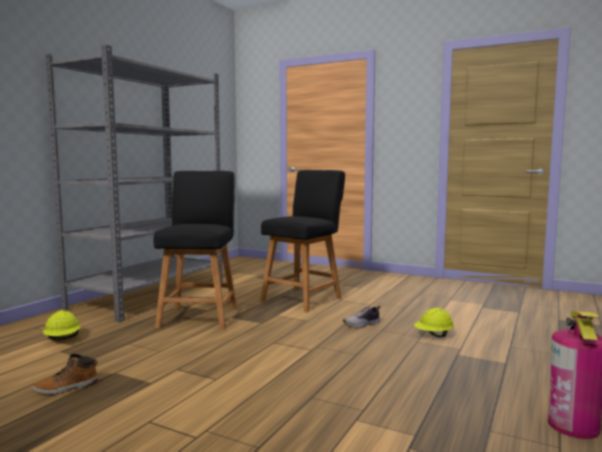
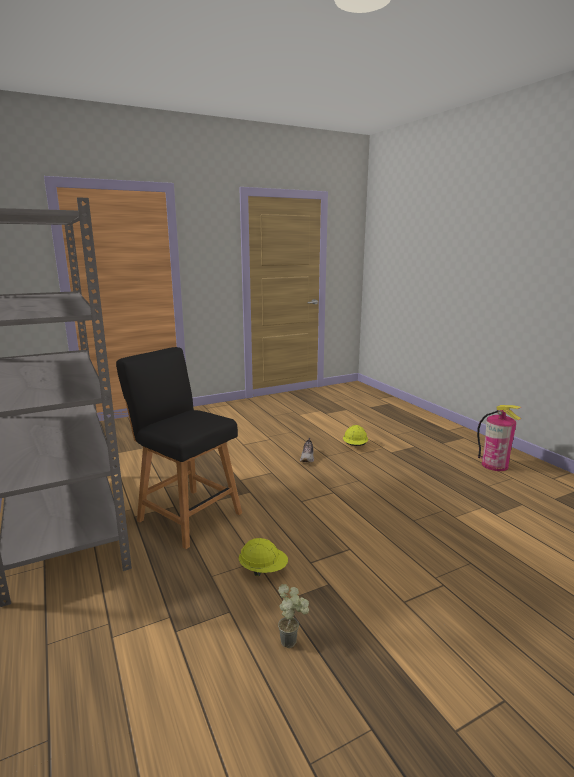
camera: 55 degrees left, 10 degrees up
(63, 339) = (134, 623): yellow hard hat -> yellow hard hat (263, 569)
(66, 387) = (293, 640): boot -> potted plant
(303, 299) = (216, 455): black stool -> none

